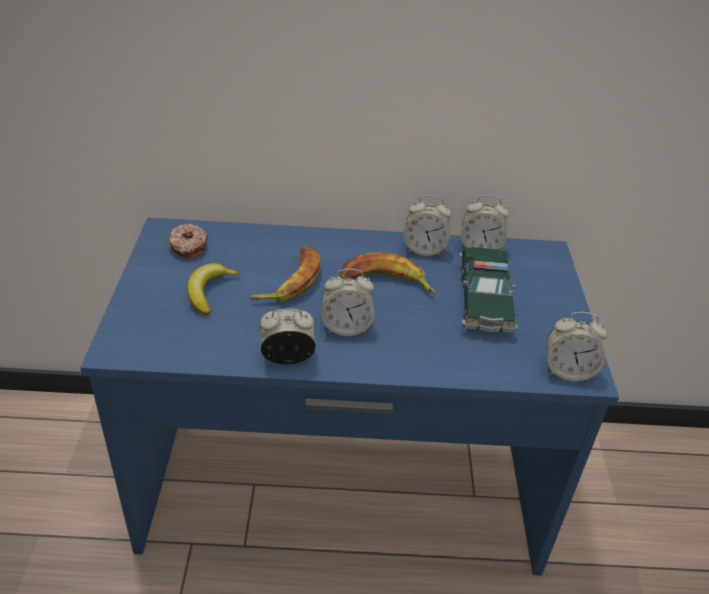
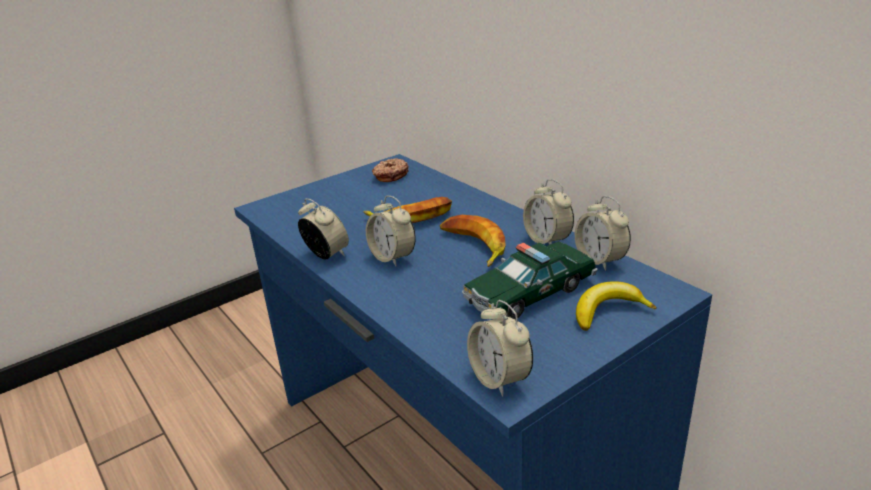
camera: 55 degrees right, 10 degrees down
(209, 292) = (355, 202): banana -> banana (608, 311)

